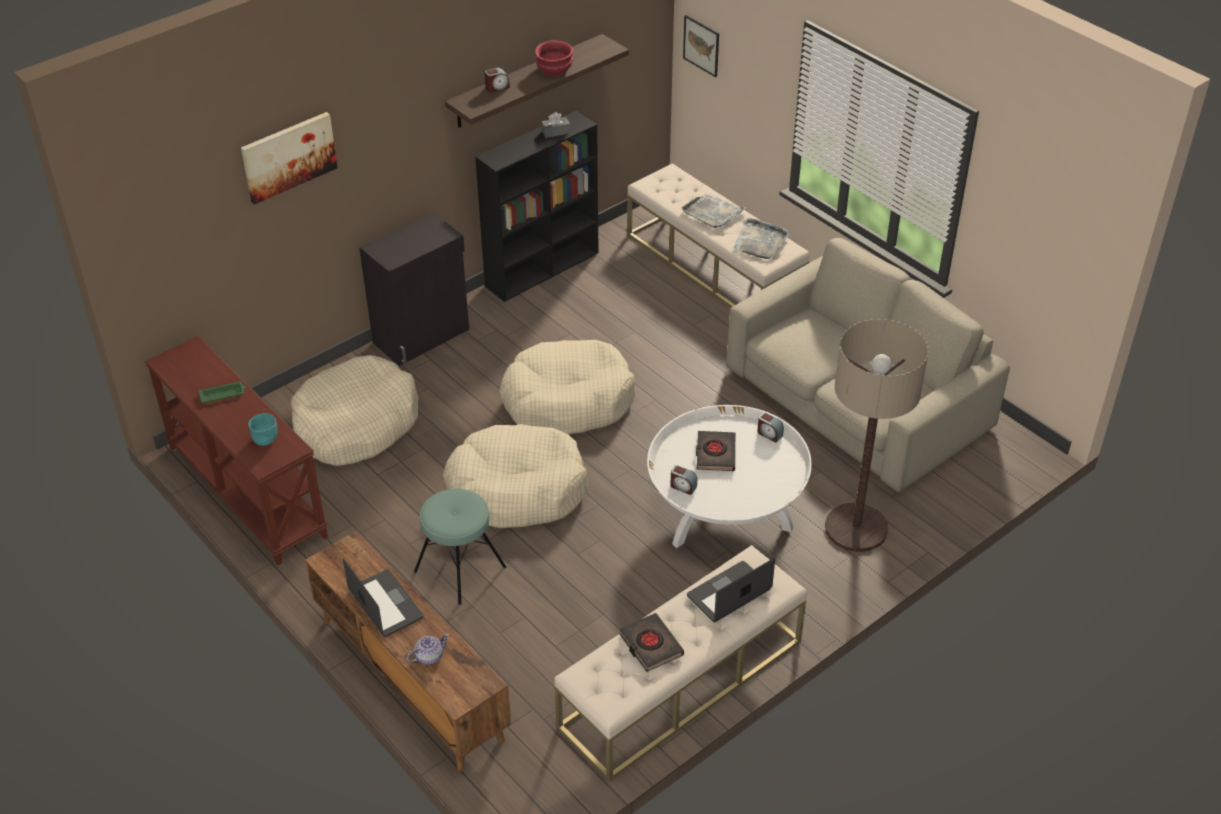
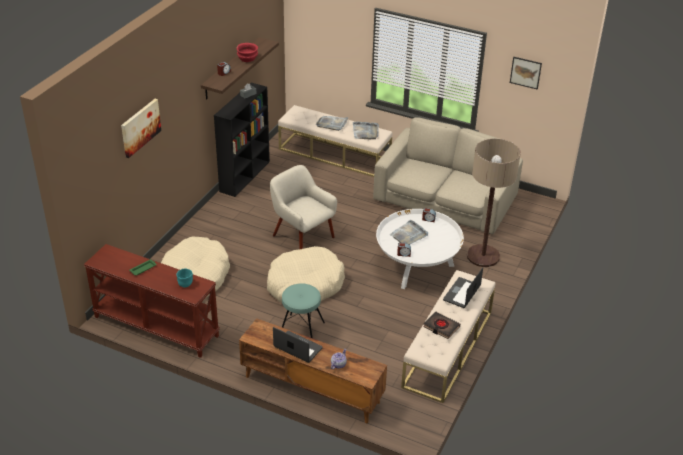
camera: 25 degrees left, 5 degrees down
(422, 336) = (202, 224): black cabinet -> none
(567, 401) = (302, 236): beige dog bed -> beige armchair
(701, 45) = (305, 35): picture -> picture (525, 72)
(715, 454) = (409, 235): black book -> grey tray

